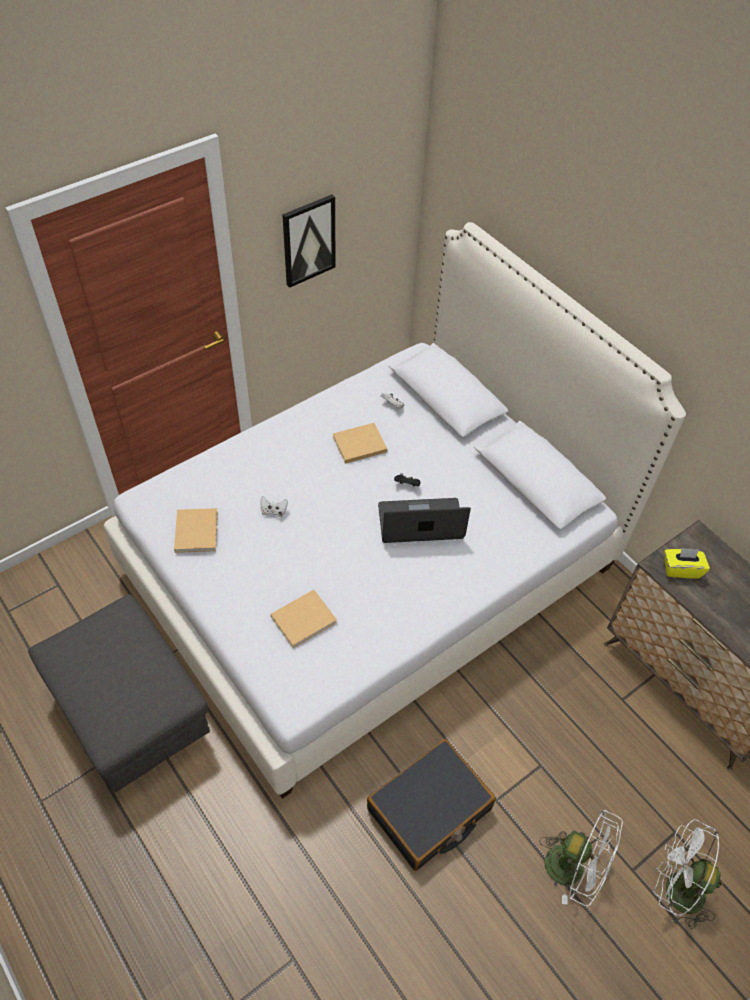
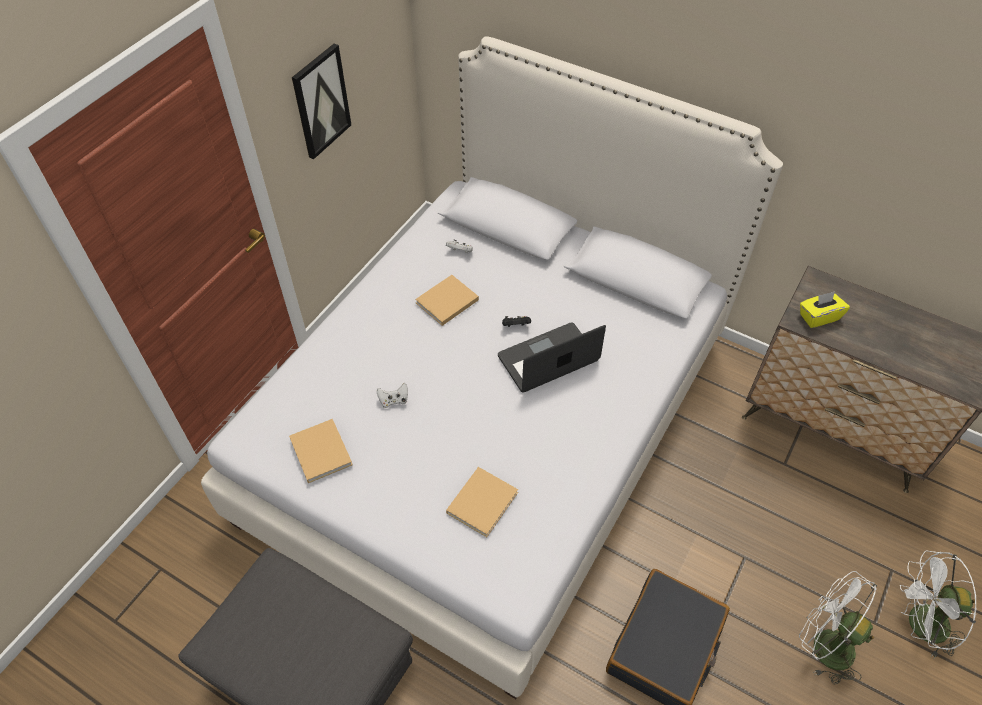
camera: 20 degrees left, 0 degrees up
(573, 868) = (823, 645): white fan -> white fan turned 150 degrees counterclockwise

